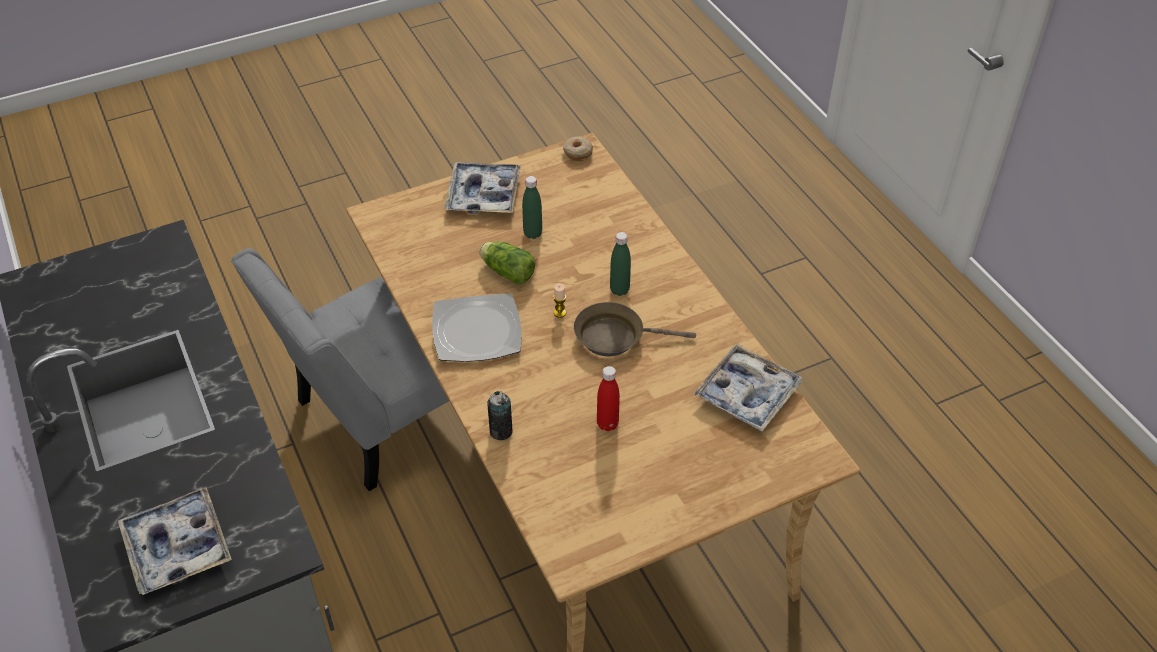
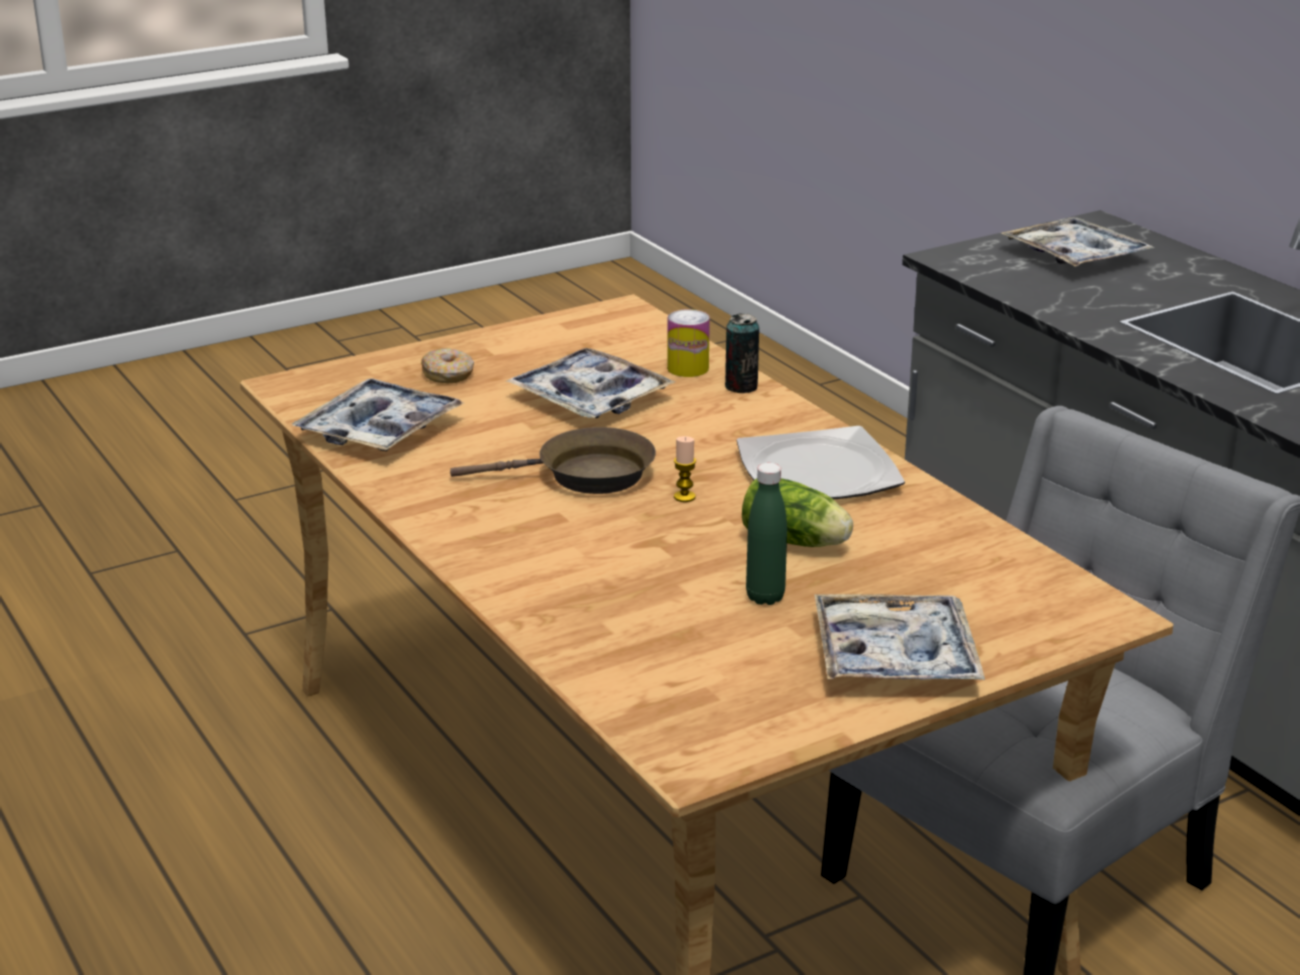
camera: 175 degrees right, 20 degrees down
(534, 460) = (688, 368): none -> can
(577, 153) = (703, 751): donut -> donut (448, 375)
(607, 424) = (590, 398): red bottle -> tray
(619, 290) = (582, 528): green bottle -> none

